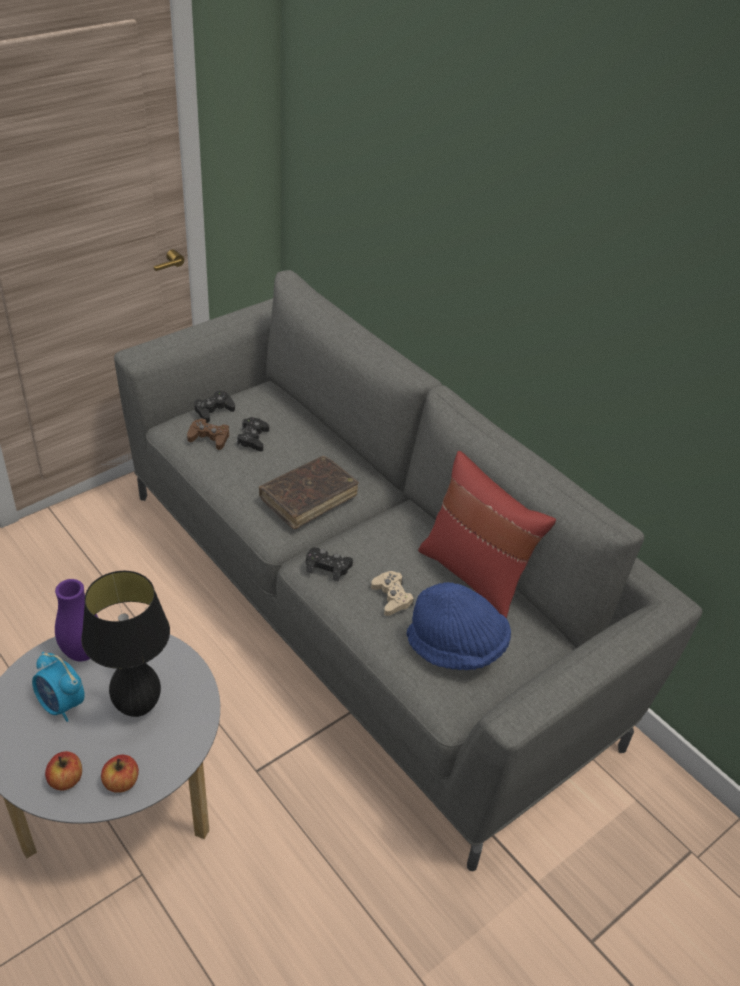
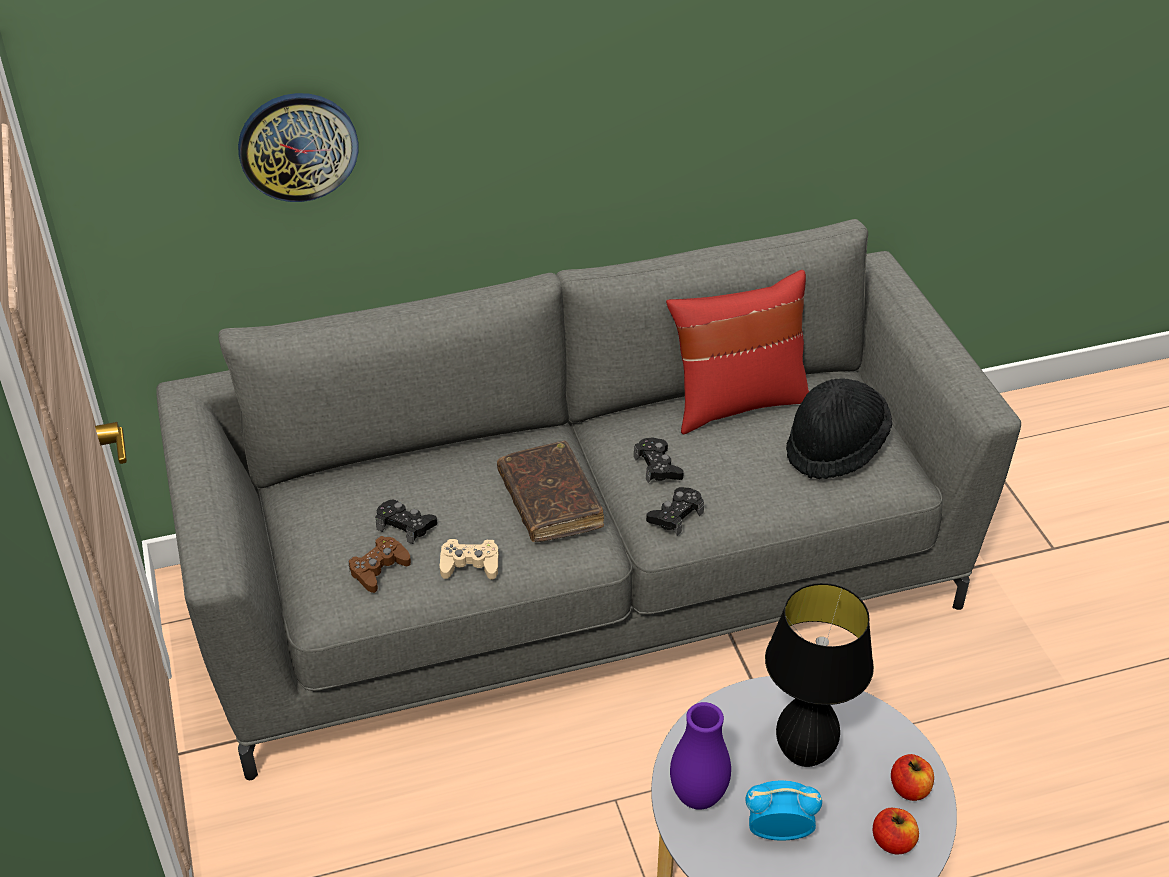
camera: 65 degrees left, 0 degrees up
(62, 705) = (778, 831): alarm clock -> alarm clock turned 150 degrees counterclockwise
(213, 410) = (317, 552): black game controller -> black game controller (658, 466)
(376, 192) = (298, 146): none -> wall clock
(392, 597) = (746, 475): beige game controller -> beige game controller (470, 564)
(456, 647) = (835, 447): blue hat -> black hat

